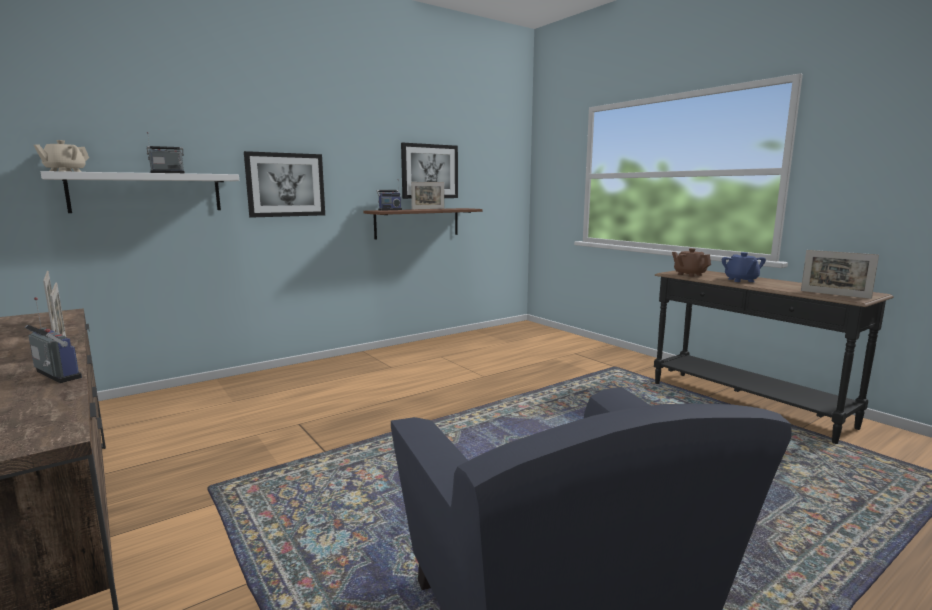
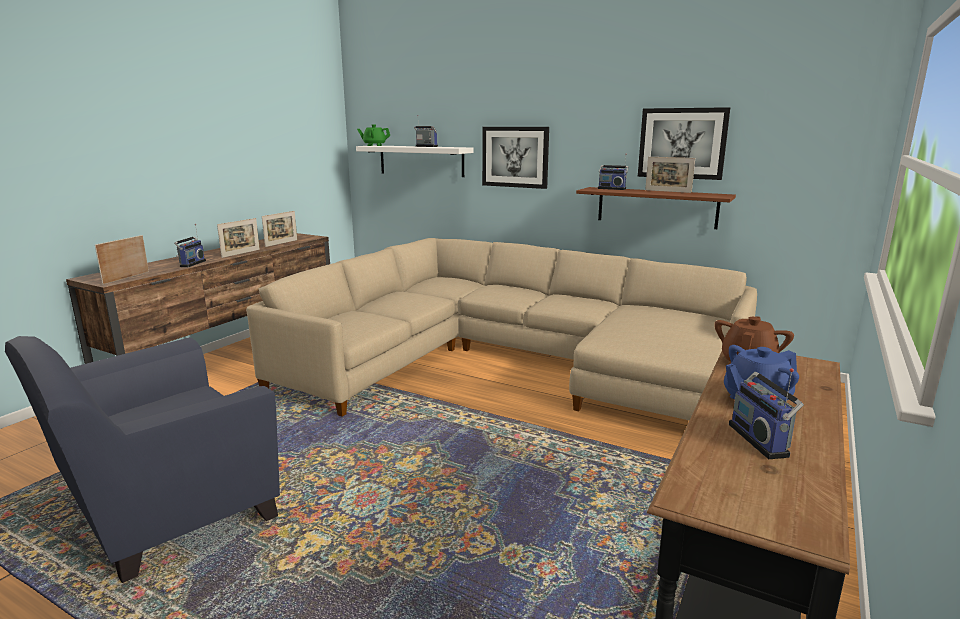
camera: 65 degrees right, 5 degrees up
(65, 171) = (374, 145): beige teapot -> green teapot
(383, 381) = (511, 362): none -> beige sofa
(788, 286) = (761, 440): none -> radio
(834, 294) = (716, 480): picture frame -> picture frame (126, 278)

